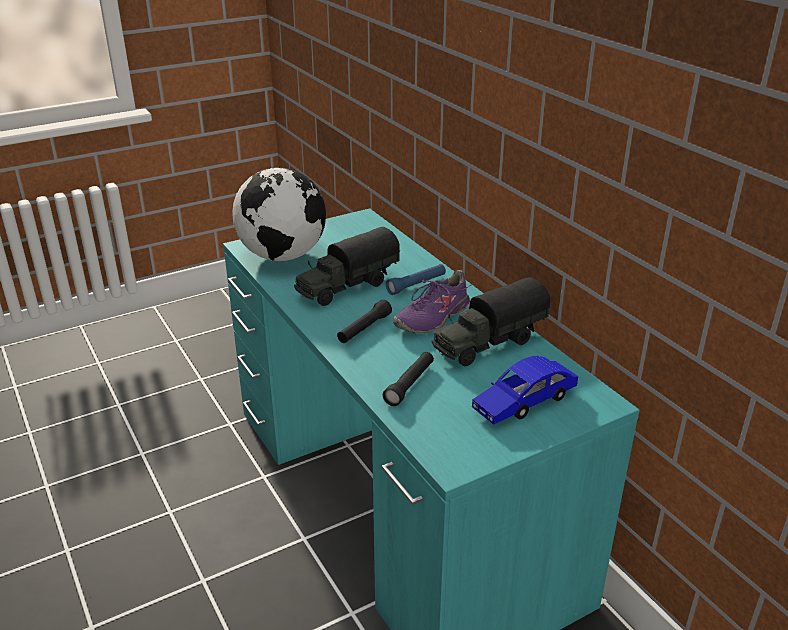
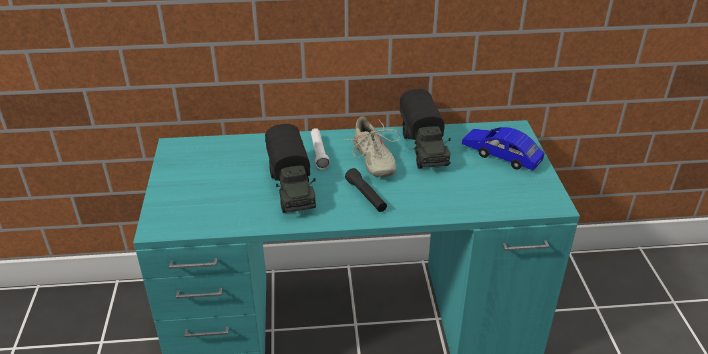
camera: 65 degrees left, 5 degrees up
(283, 256) = (202, 209): globe -> none
(410, 384) = (455, 196): black flashlight -> none
(416, 285) = (319, 153): blue flashlight -> white flashlight
(432, 317) = (373, 160): purple shoe -> beige shoe
(524, 402) = (501, 156): blue toy car -> blue toy car turned 135 degrees clockwise

